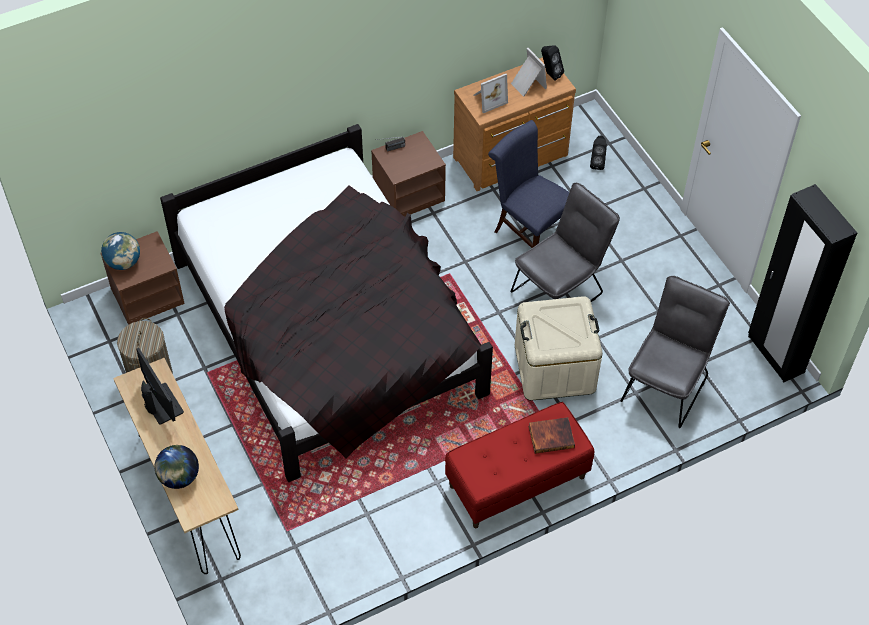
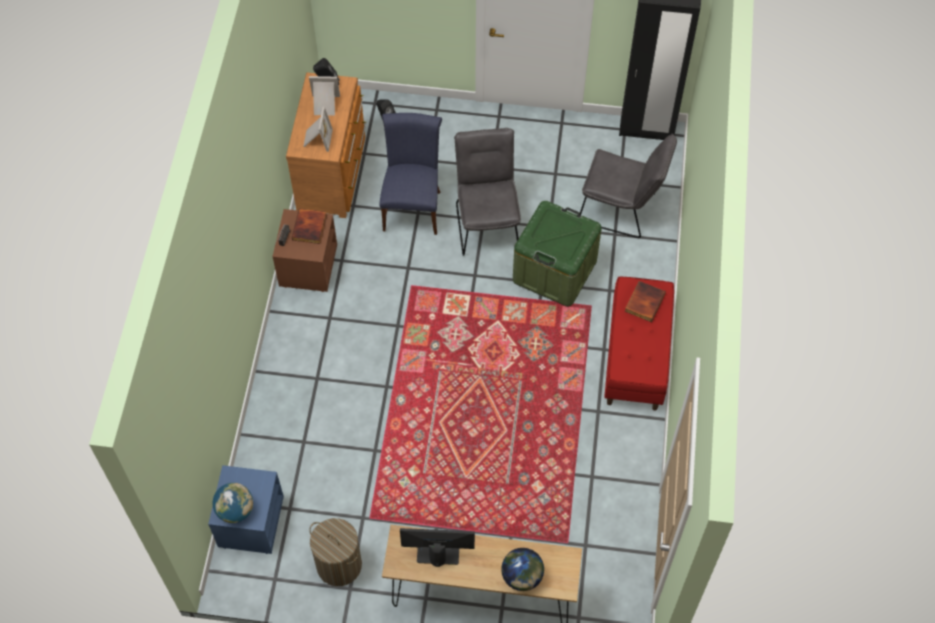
camera: 55 degrees left, 5 degrees up
(148, 295) = (250, 521): brown nightstand -> blue nightstand
(330, 328) = (397, 401): black bed -> none
(419, 158) = (310, 228): none -> book
(528, 229) = (412, 207): blue chair -> blue chair turned 105 degrees clockwise
(554, 368) = (554, 271): beige storage box -> green storage box
(667, 383) = (622, 210): grey chair -> grey chair turned 135 degrees clockwise

